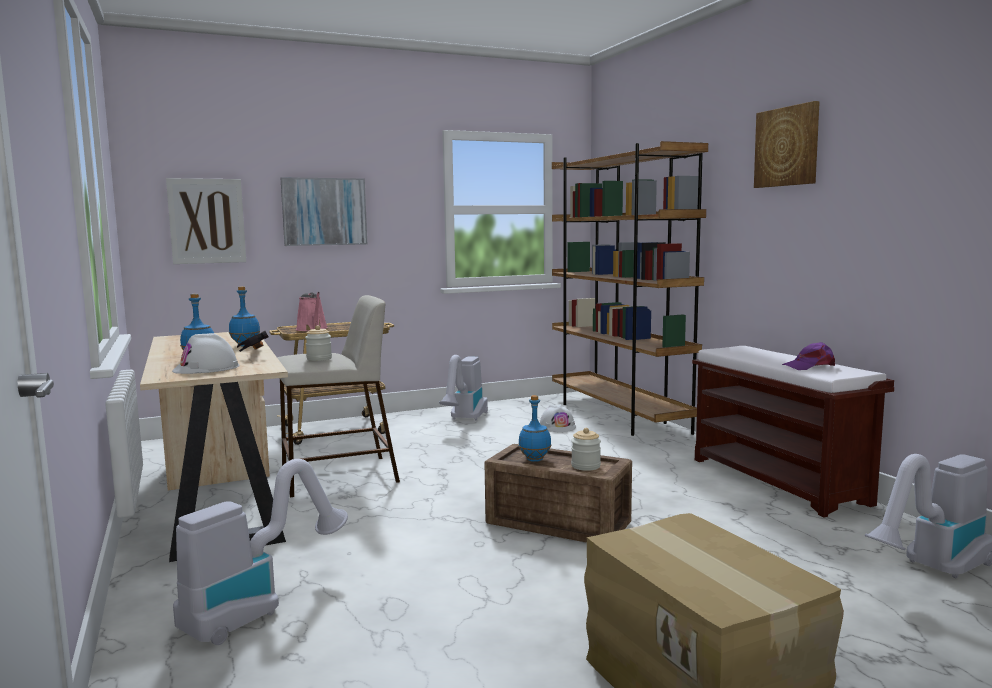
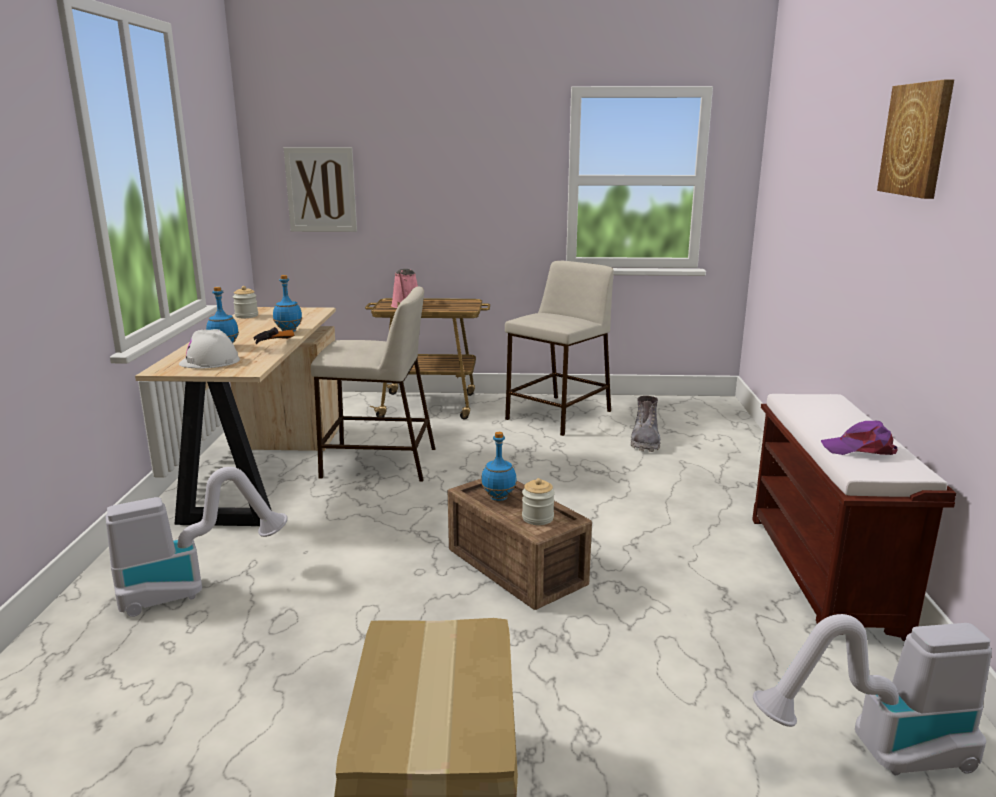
camera: 25 degrees right, 10 degrees up
(319, 359) = (353, 351): jar -> jar (246, 316)
(324, 211) = (434, 181): picture -> none
(465, 420) = (558, 415): vacuum cleaner -> beige stool
(557, 426) = (645, 442): white hard hat -> grey boot
(618, 416) = (730, 439): brown bookcase -> none

